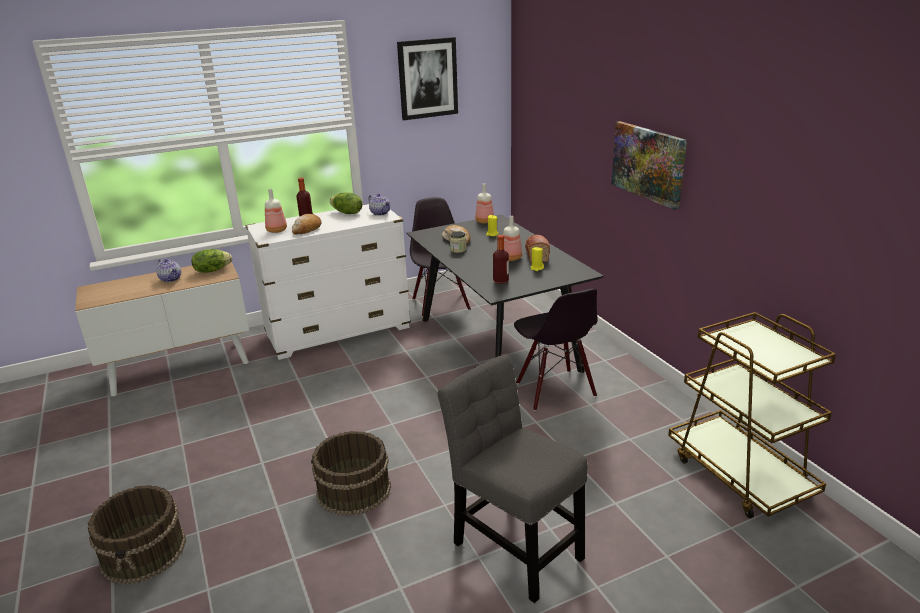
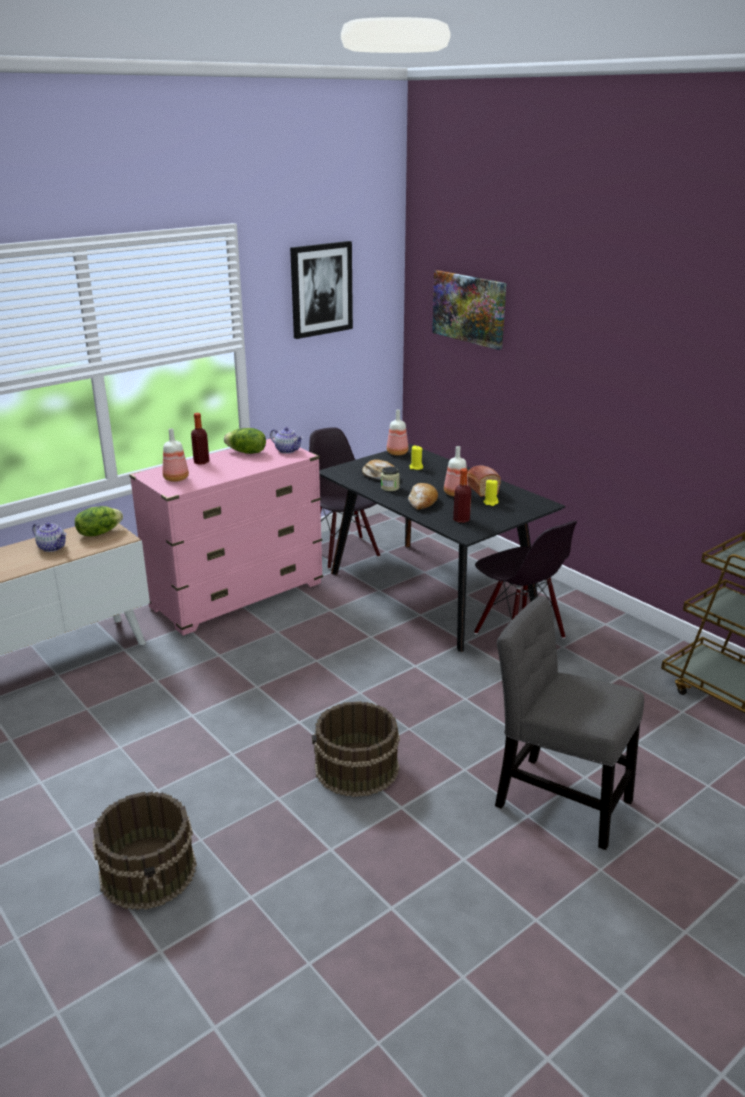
camera: 15 degrees left, 0 degrees up
(307, 229) = (213, 475): bread -> bread (422, 502)
(338, 331) = (237, 595): white dresser -> pink dresser
(648, 163) = (604, 382): picture -> picture (469, 308)

